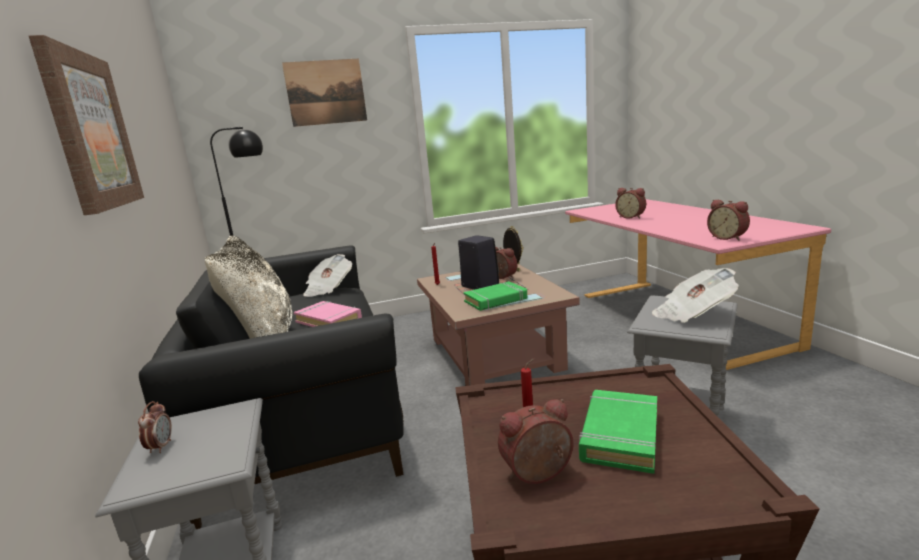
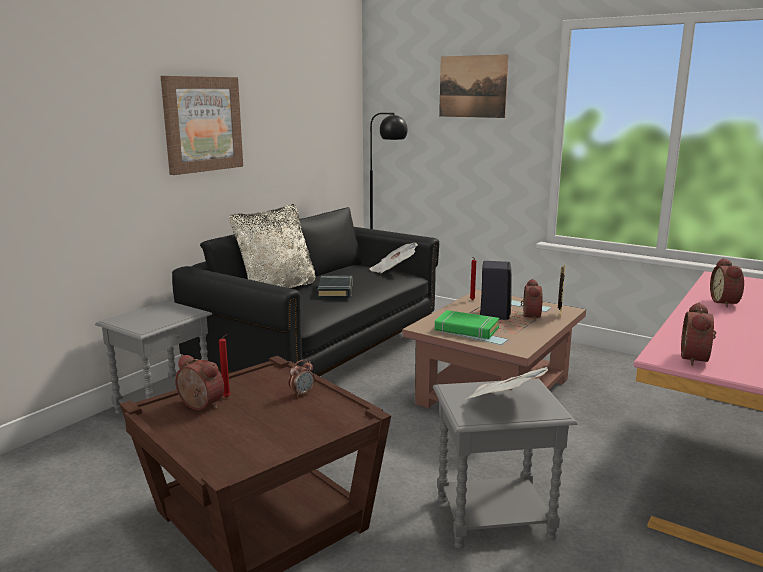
camera: 50 degrees right, 0 degrees up
(161, 447) = (147, 311): alarm clock -> alarm clock (302, 393)
(329, 320) = (335, 290): pink book -> black book
(619, 435) = (264, 420): green book -> none

